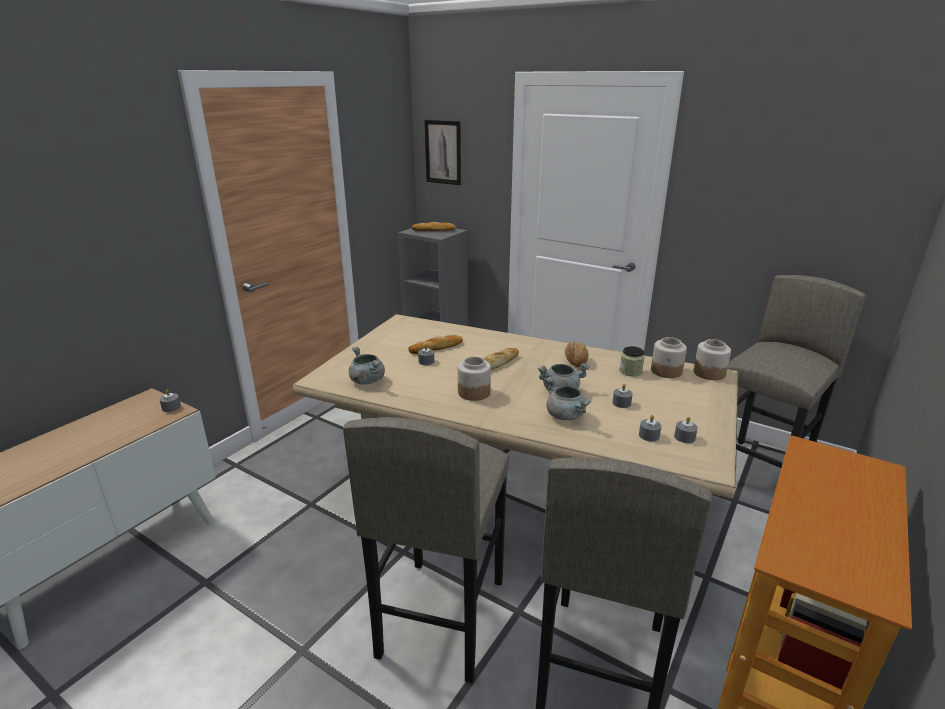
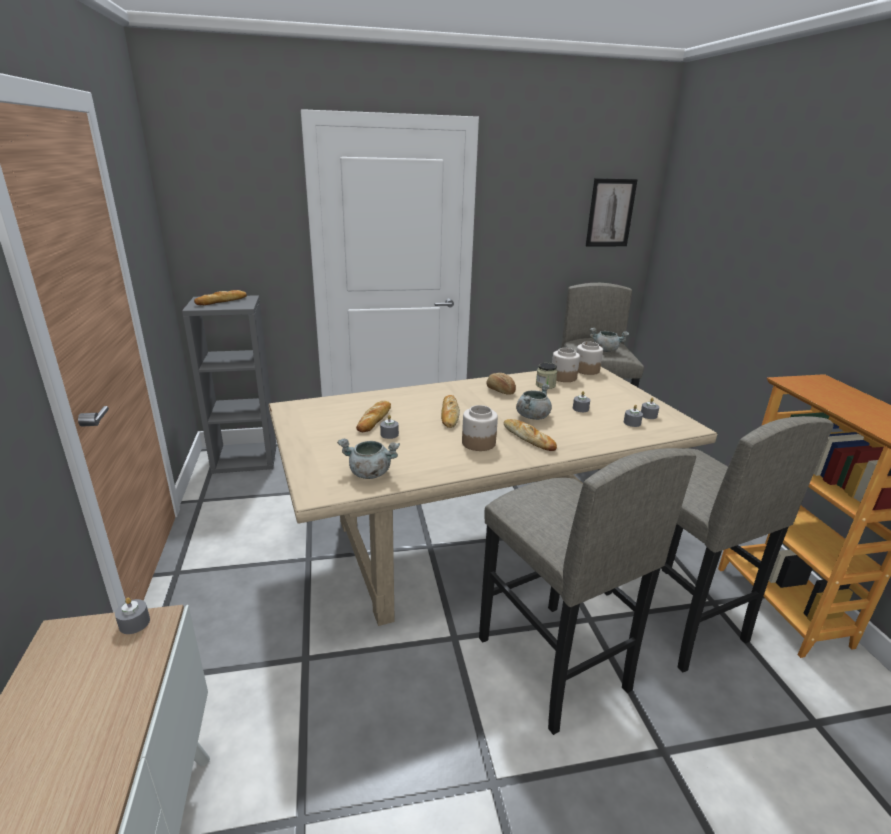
camera: 45 degrees left, 0 degrees up
(443, 152) = (207, 206): picture -> picture (610, 213)
(520, 406) = (528, 438): none -> bread
(566, 416) = (568, 431): grey cooking pot -> grey cooking pot (606, 350)

